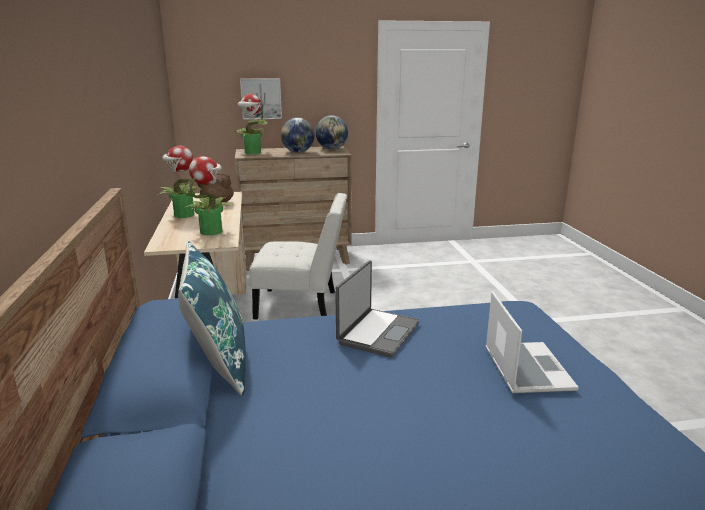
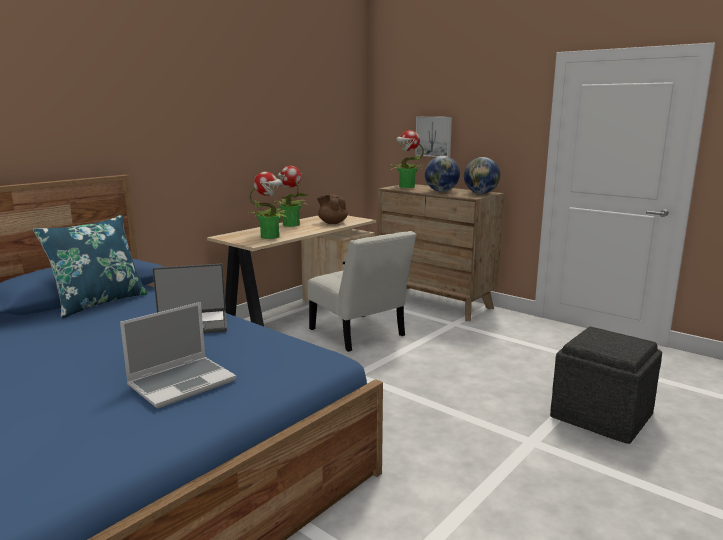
camera: 50 degrees right, 5 degrees down
(528, 290) = (602, 416): none -> grey ottoman

